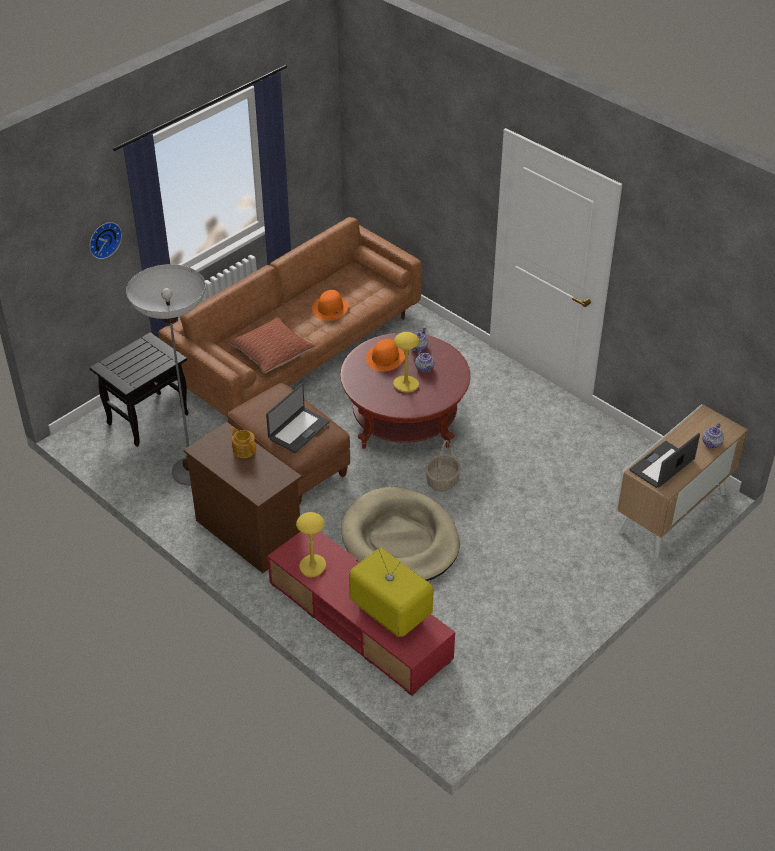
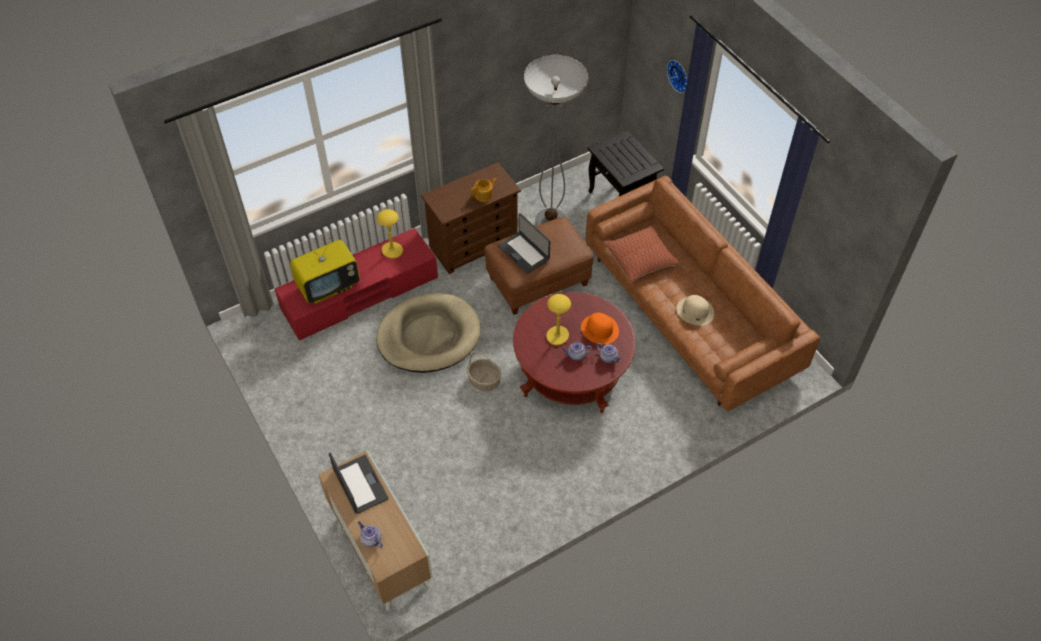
camera: 105 degrees right, 10 degrees up
(330, 308) = (695, 311): orange hat -> beige hat

